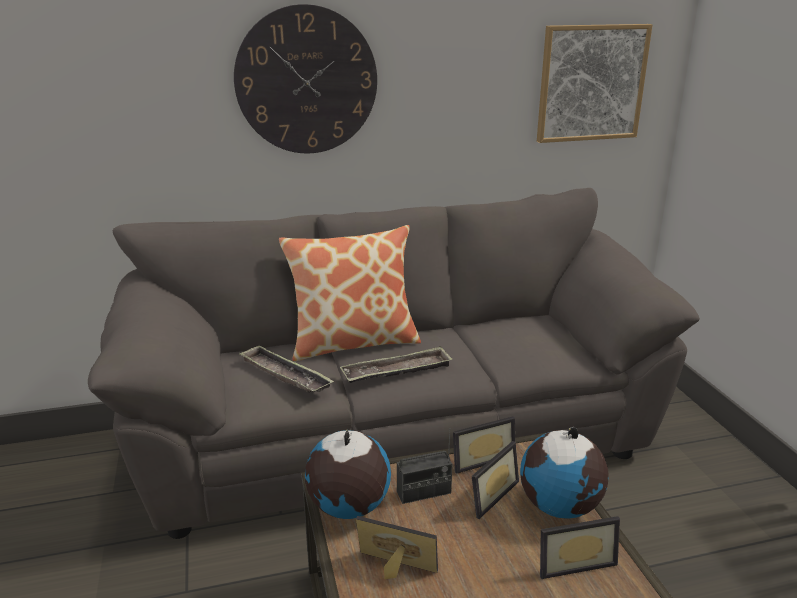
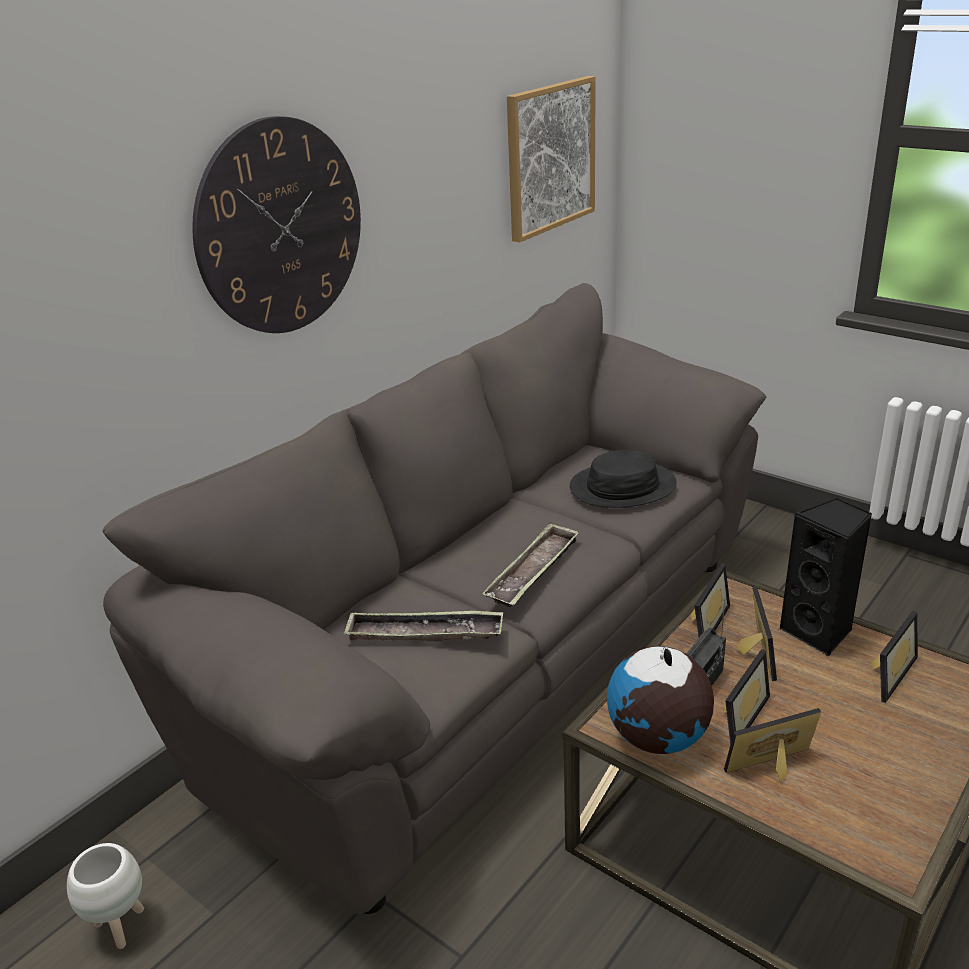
camera: 35 degrees left, 5 degrees up
(73, 473) = (120, 926): none -> white planter
(353, 342) = (439, 560): pillow -> none
(418, 525) = (737, 716): none -> picture frame
(531, 347) = (623, 487): none -> black hat
(560, 507) = (819, 632): globe -> black speaker

